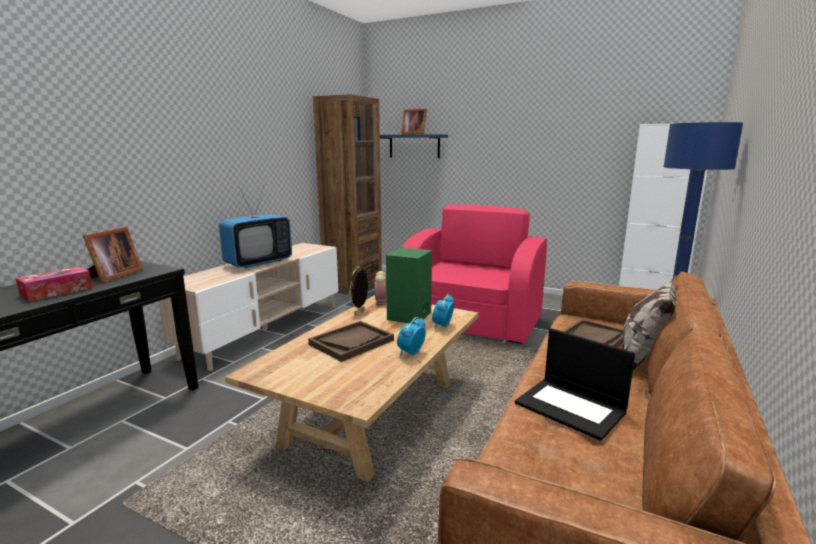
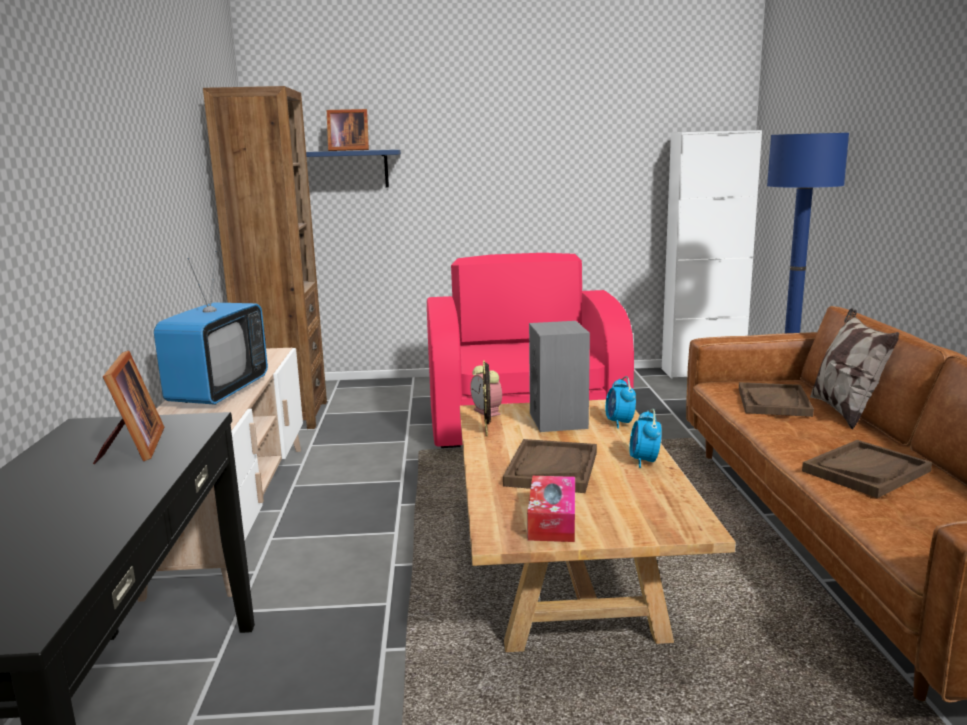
camera: 30 degrees left, 0 degrees up
(57, 291) = (100, 492): tissue box -> tissue box (552, 520)
(409, 316) = (560, 421): green speaker -> grey speaker
(571, 407) = (866, 471): laptop -> brown tray

